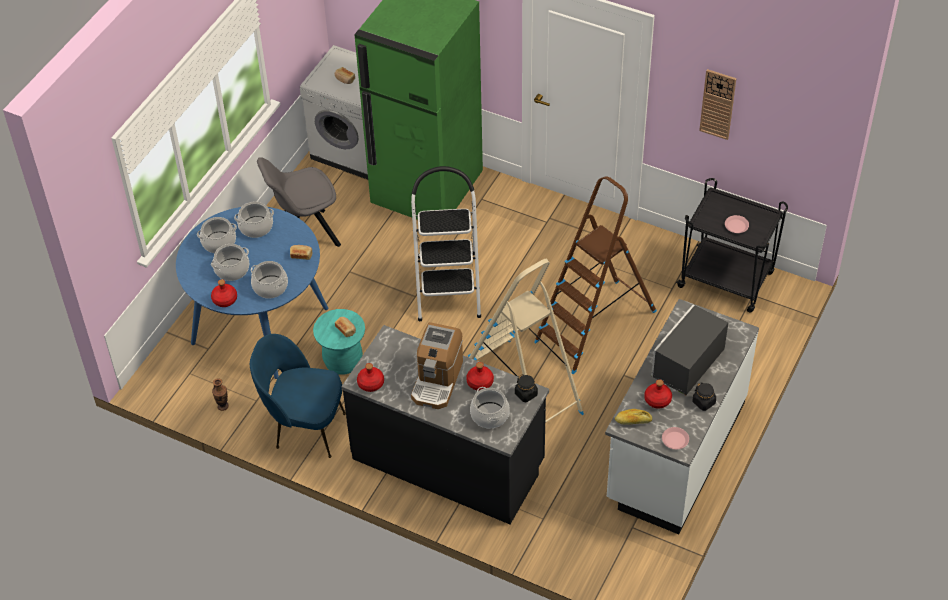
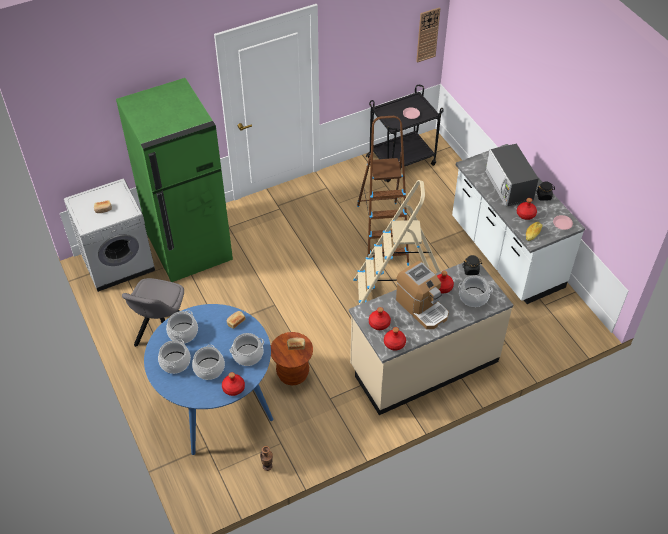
camera: 55 degrees left, 0 degrees up
(304, 429) = (331, 428): blue chair -> none
(343, 362) = (293, 374): turquoise stool -> brown stool
(386, 358) = (379, 323): none -> red bottle
(448, 284) = (281, 283): step ladder -> none
(449, 460) = (423, 364): black counter -> beige counter
(718, 104) = (367, 43): wall clock -> wall clock (427, 35)

